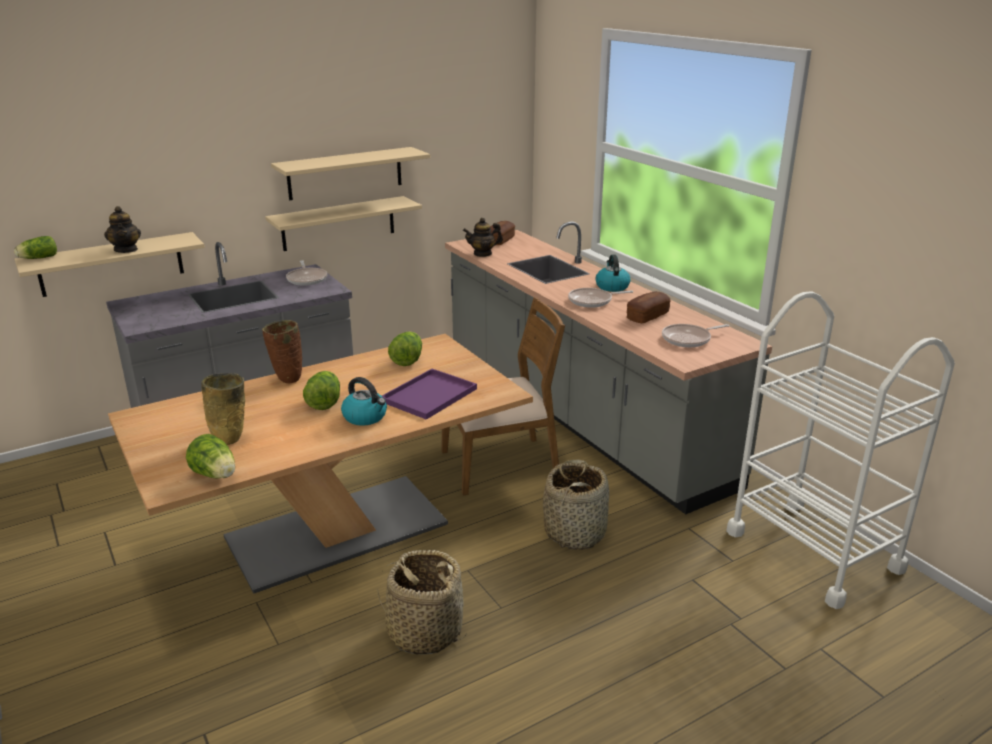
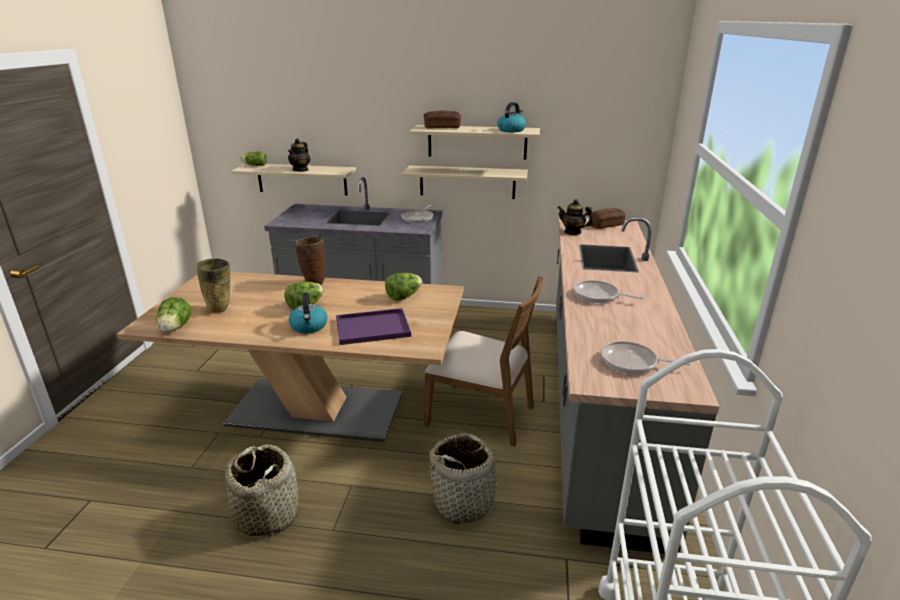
camera: 40 degrees right, 0 degrees up
(612, 286) = (640, 289): kettle -> kettle (511, 130)
(647, 316) = (628, 326): bread -> bread (442, 127)

